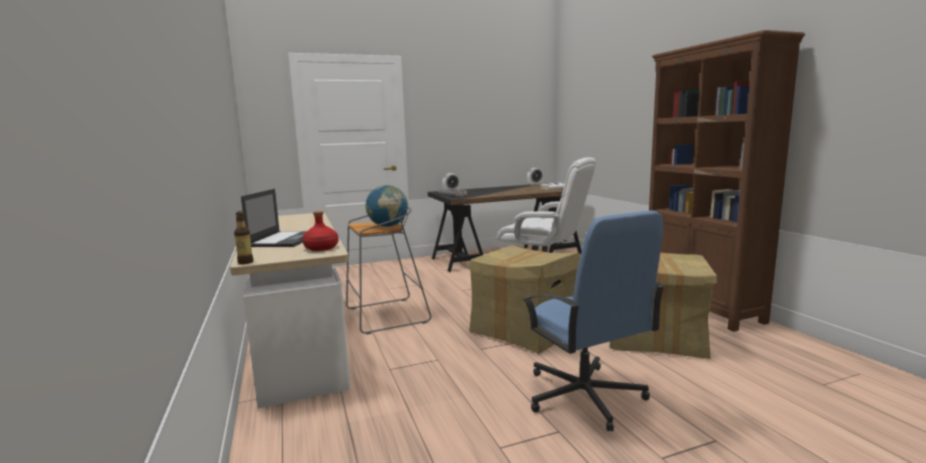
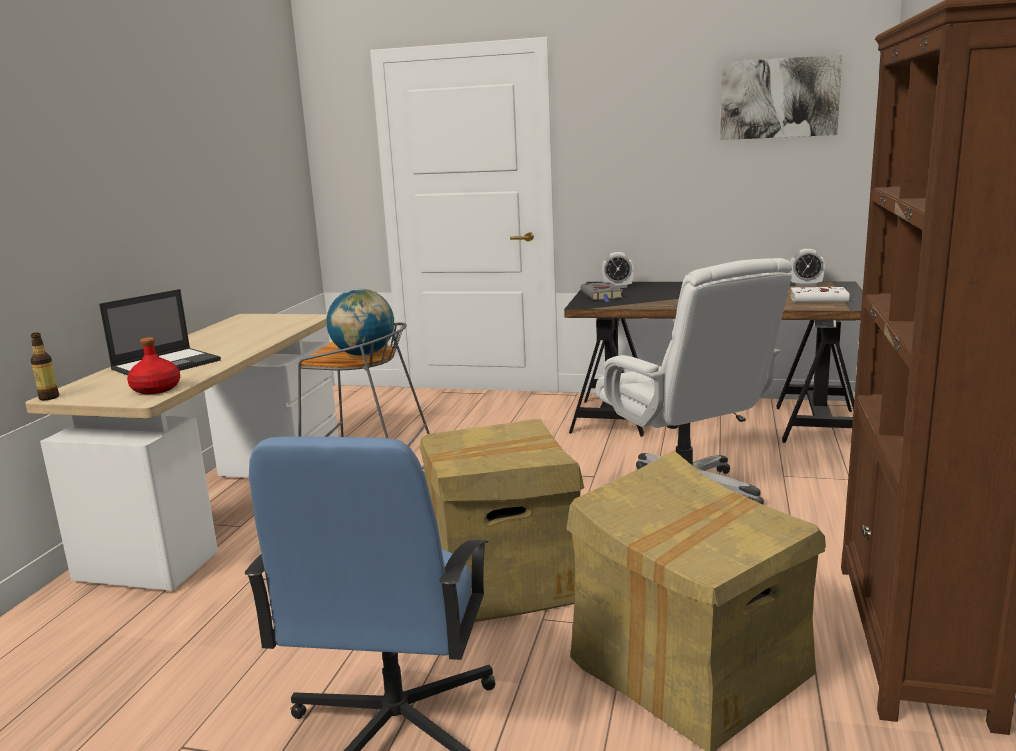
camera: 35 degrees right, 5 degrees up
(513, 96) = (779, 98): none -> picture

